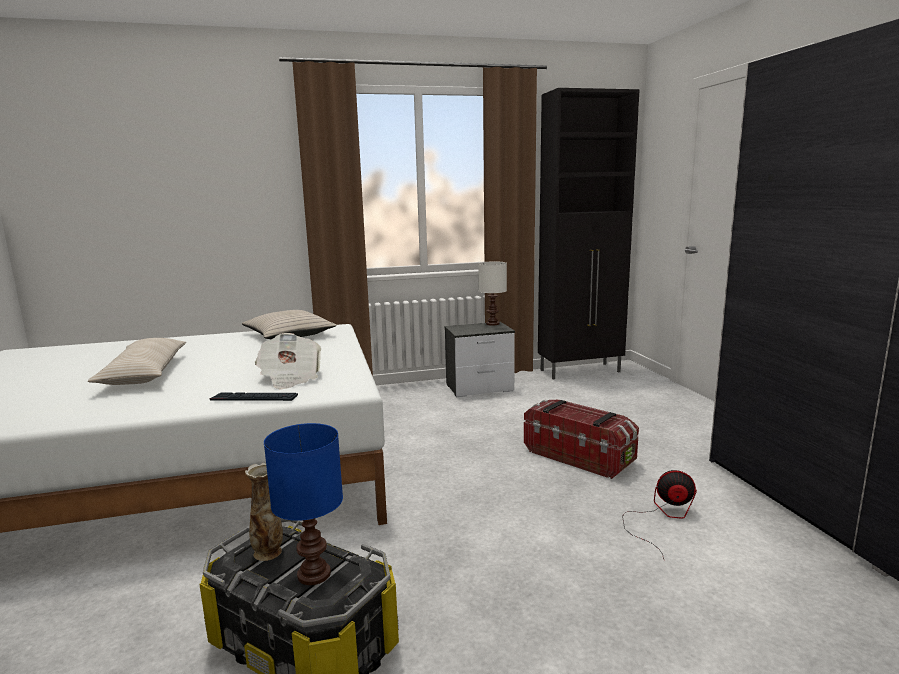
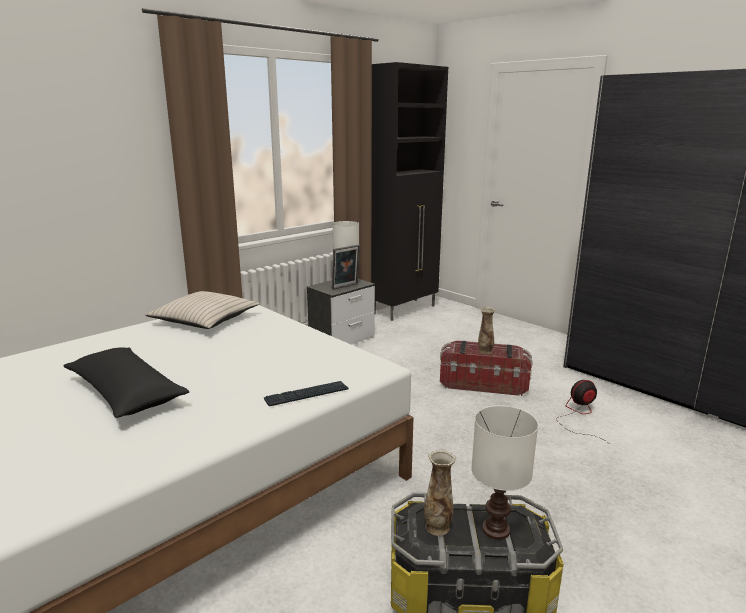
camera: 30 degrees left, 5 degrees up
(144, 373) = (126, 393): beige pillow -> black pillow
(290, 378) = (299, 367): newspaper -> none
(314, 573) = (495, 529): blue table lamp -> white table lamp
(480, 330) = (346, 287): none -> picture frame
(577, 416) = (485, 352): none -> vase

